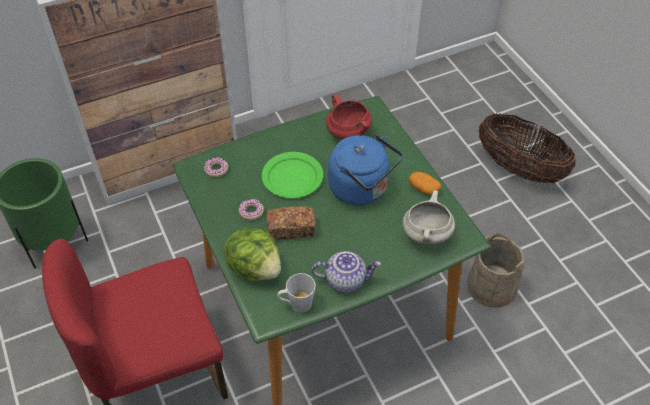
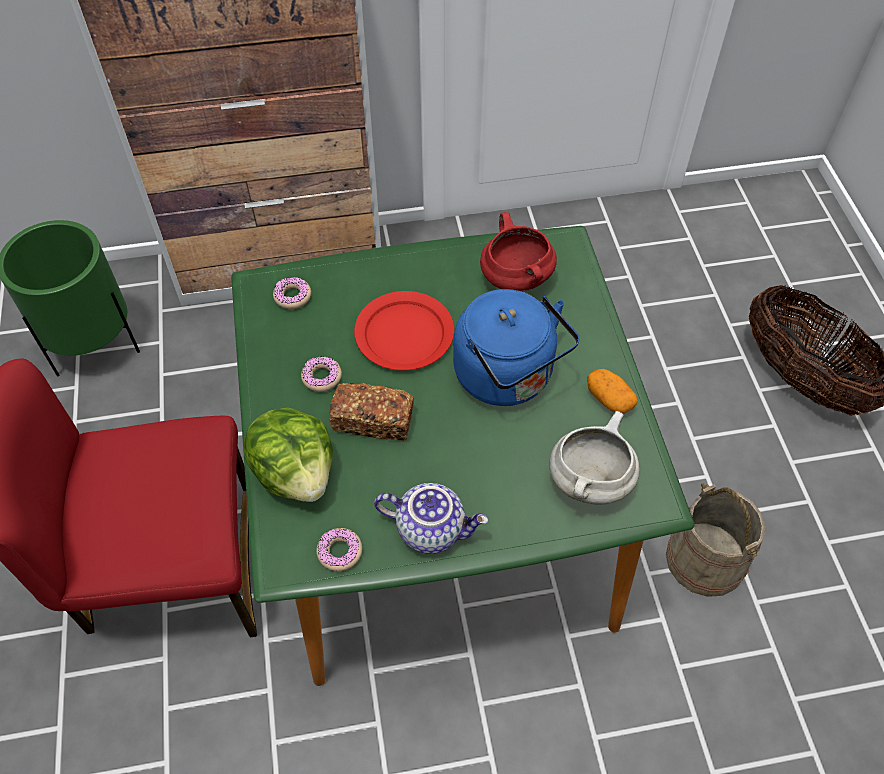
camera: 15 degrees right, 5 degrees up
(293, 177) = (405, 333): green plate -> red plate
(297, 304) = (340, 552): grey mug -> donut

